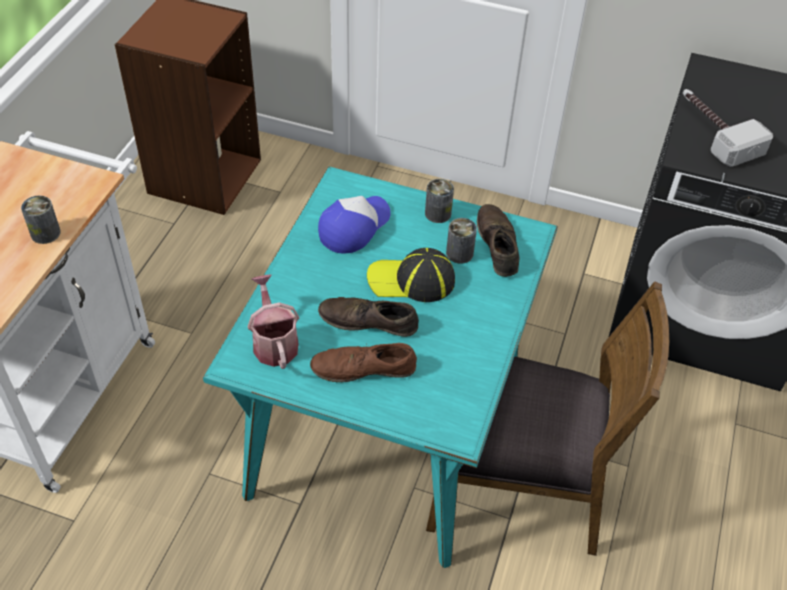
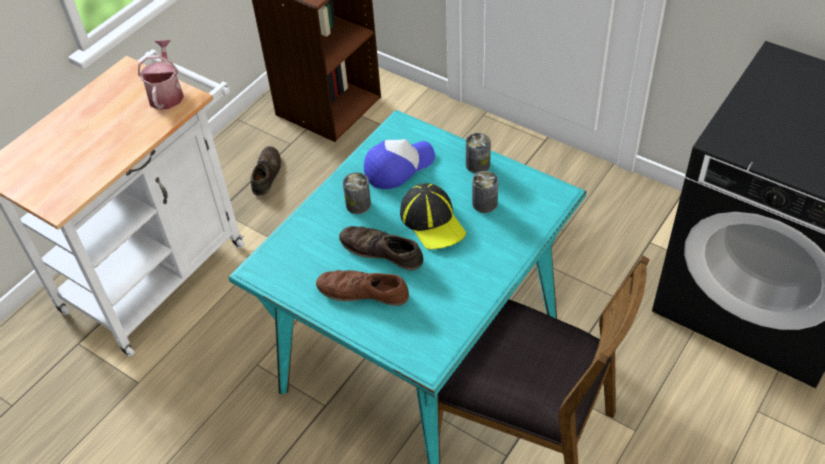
camera: 20 degrees right, 0 degrees up
(45, 233) = (135, 137): can -> can (358, 204)
(274, 342) = (295, 257): watering can -> watering can (166, 93)
(411, 280) = (432, 221): cap -> cap turned 135 degrees counterclockwise
(497, 245) = (522, 200): brown shoe -> brown shoe (266, 174)
(714, 131) = (758, 120): hammer -> none

